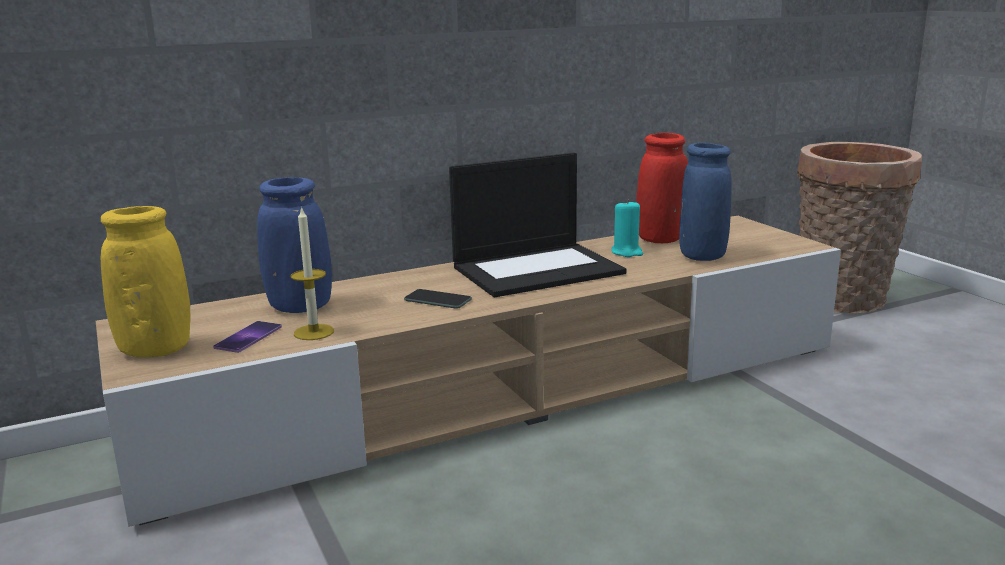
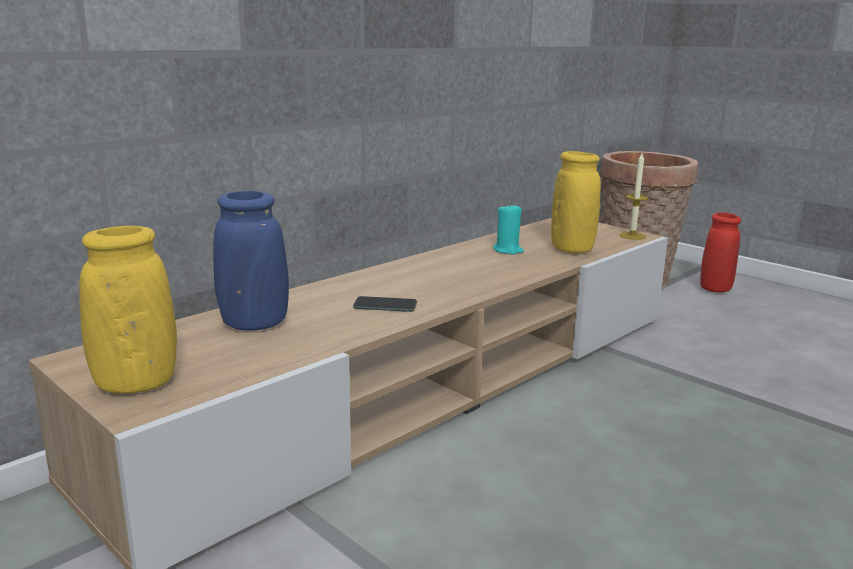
camera: 20 degrees left, 0 degrees up
(248, 337) = (229, 359): phone -> none
(314, 332) = (294, 347): candle -> candle (632, 236)
(538, 269) = (447, 270): laptop -> none
(661, 240) = (525, 238): red vase -> red vase (715, 289)
(702, 256) = (572, 250): blue vase -> yellow vase

